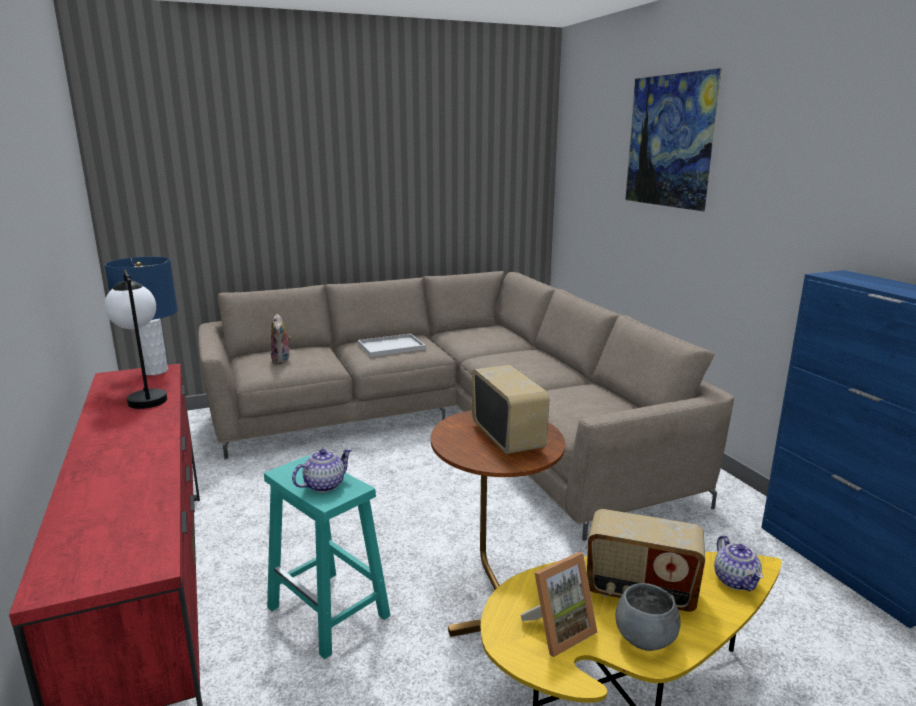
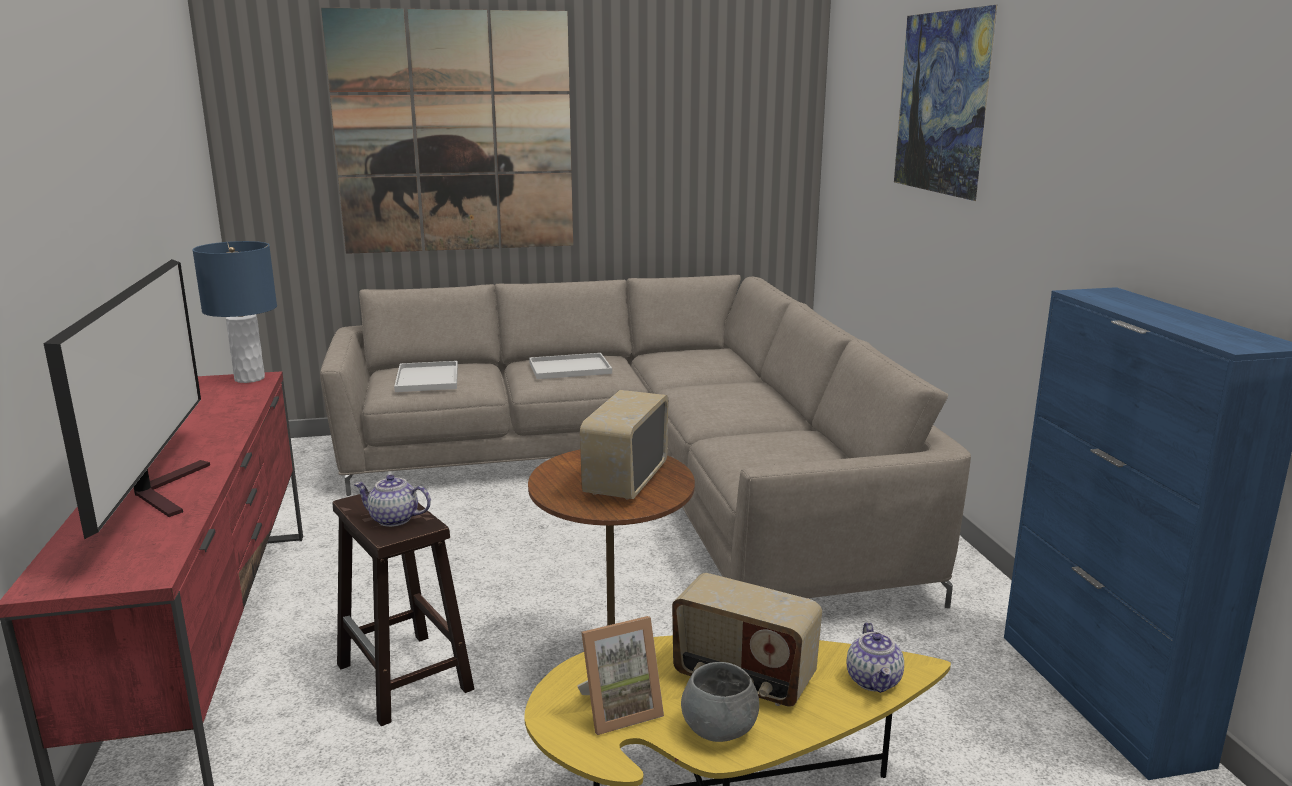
camera: 10 degrees right, 0 degrees up
(127, 478) = (164, 489): none -> television
(145, 396) = (225, 406): table lamp -> none
(282, 360) = (426, 378): plush toy -> white tray
(288, 168) = (455, 133): none -> picture
(324, 485) = (393, 519): teapot -> teapot turned 135 degrees counterclockwise
(330, 612) = (406, 678): turquoise stool -> brown stool
(508, 437) = (625, 481): radio -> radio turned 150 degrees counterclockwise

